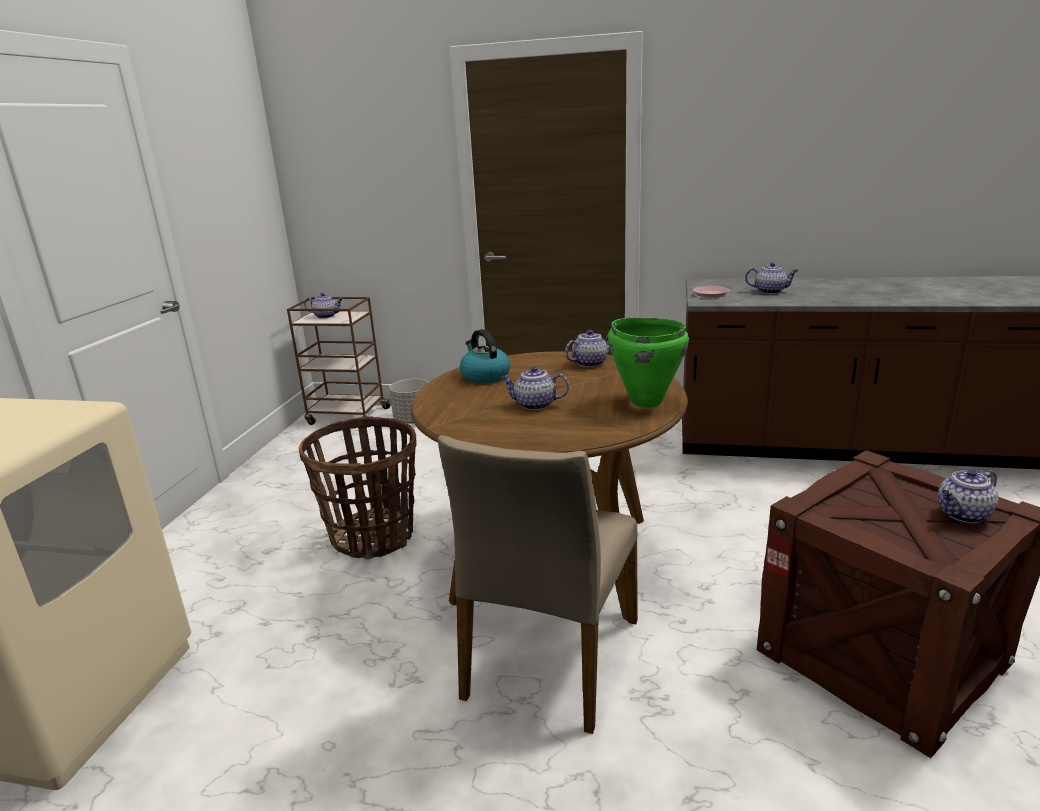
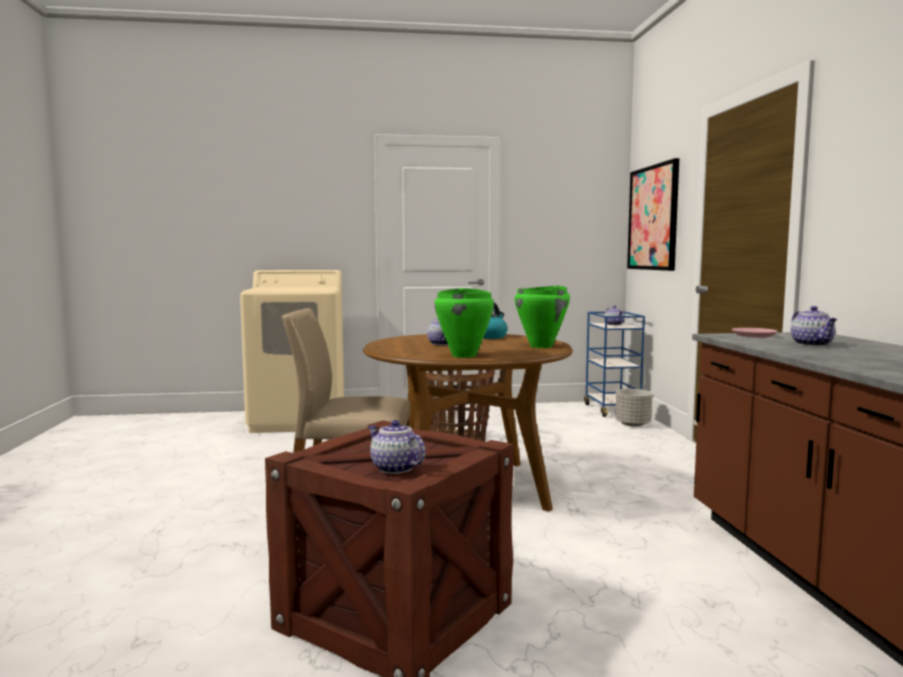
camera: 70 degrees right, 15 degrees down
(347, 416) = (612, 409): brown cart -> blue cart
(353, 175) = (653, 218): none -> picture
(590, 363) = (541, 346): teapot -> green cooking pot

